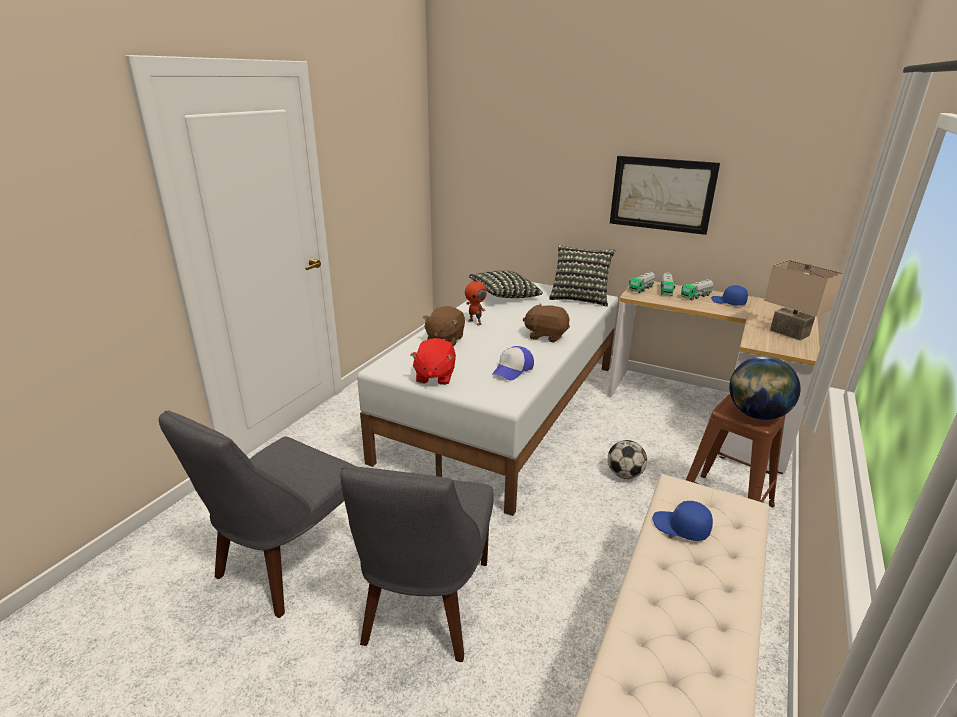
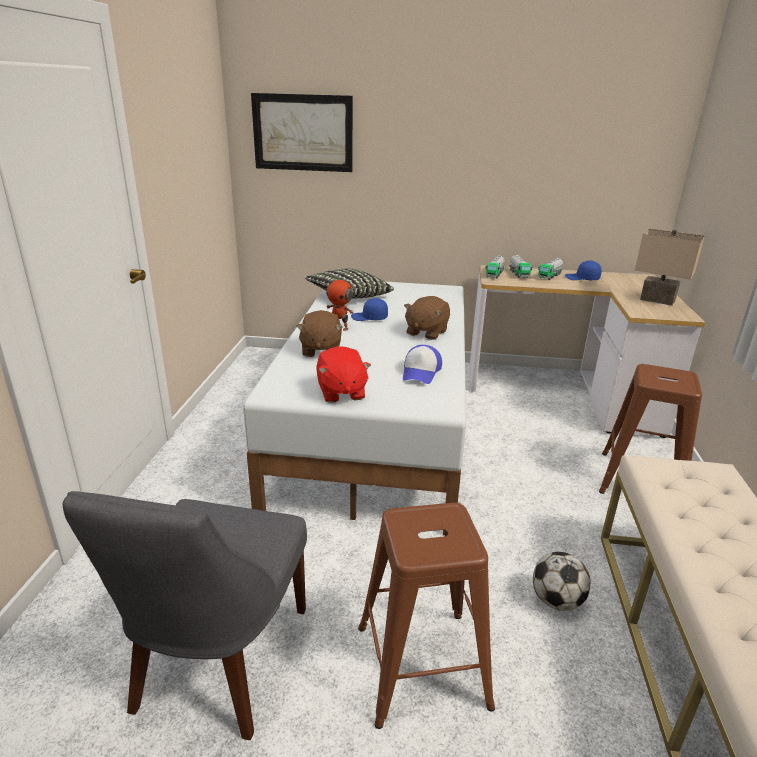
camera: 20 degrees left, 0 degrees up
(424, 606) = (420, 667): grey chair -> brown stool
(546, 336) = (426, 332): brown plush toy -> brown plush toy turned 60 degrees counterclockwise
(579, 298) = (428, 291): pillow -> none
(624, 474) = (535, 467): football -> football (556, 601)
(662, 194) = (503, 173): picture -> picture (303, 133)
(680, 527) = (685, 505): blue cap -> blue cap (369, 318)
(756, 415) = (677, 380): globe -> none

